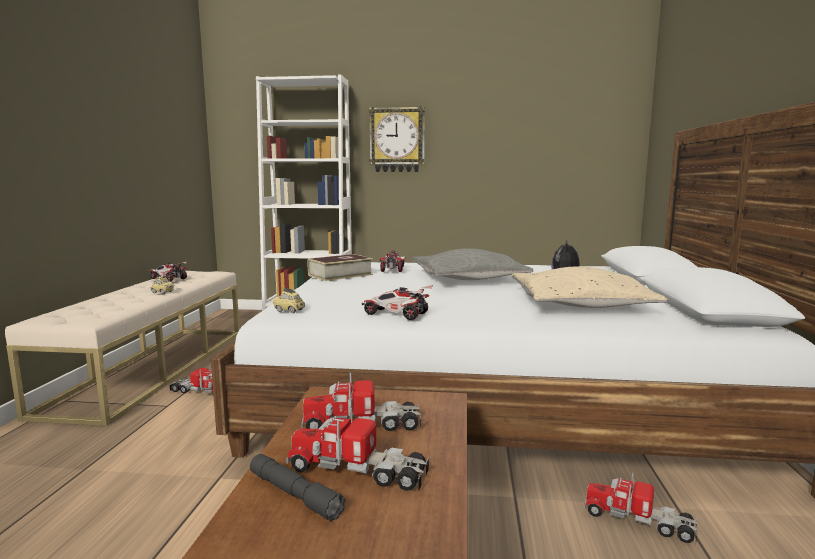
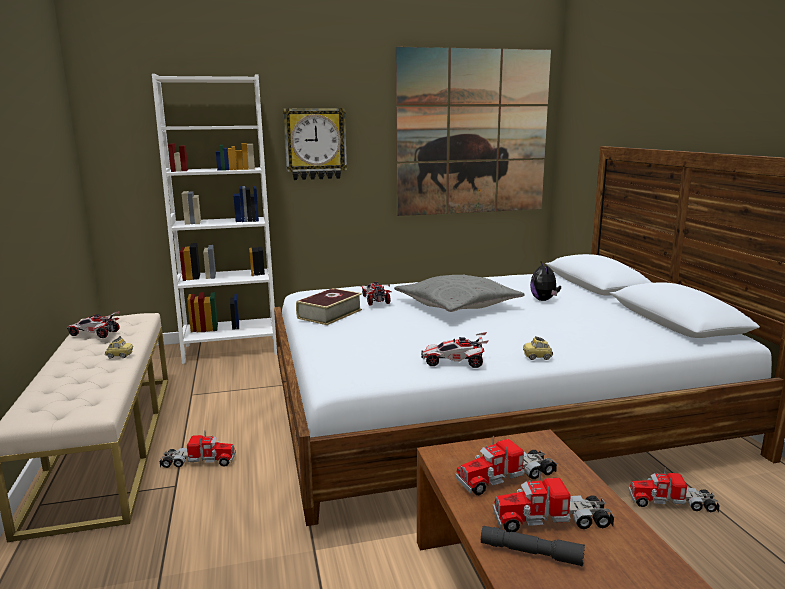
camera: 20 degrees left, 5 degrees up
(289, 310) = (350, 372): toy car -> toy car (537, 357)
(553, 131) = (472, 133): none -> picture
(579, 304) = (583, 327): beige pillow -> none

